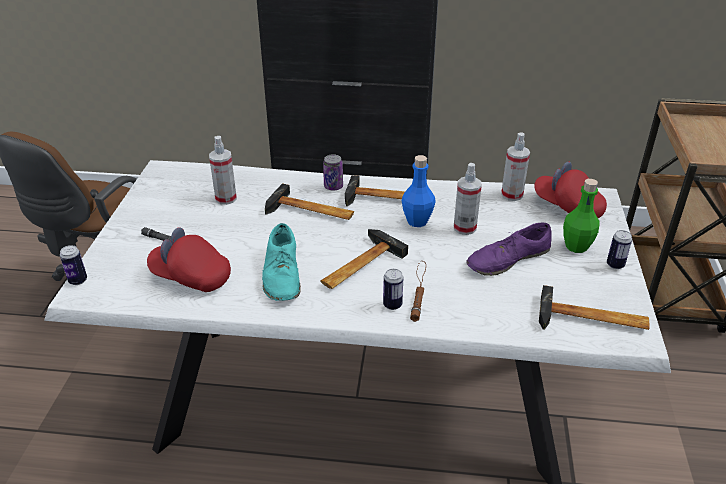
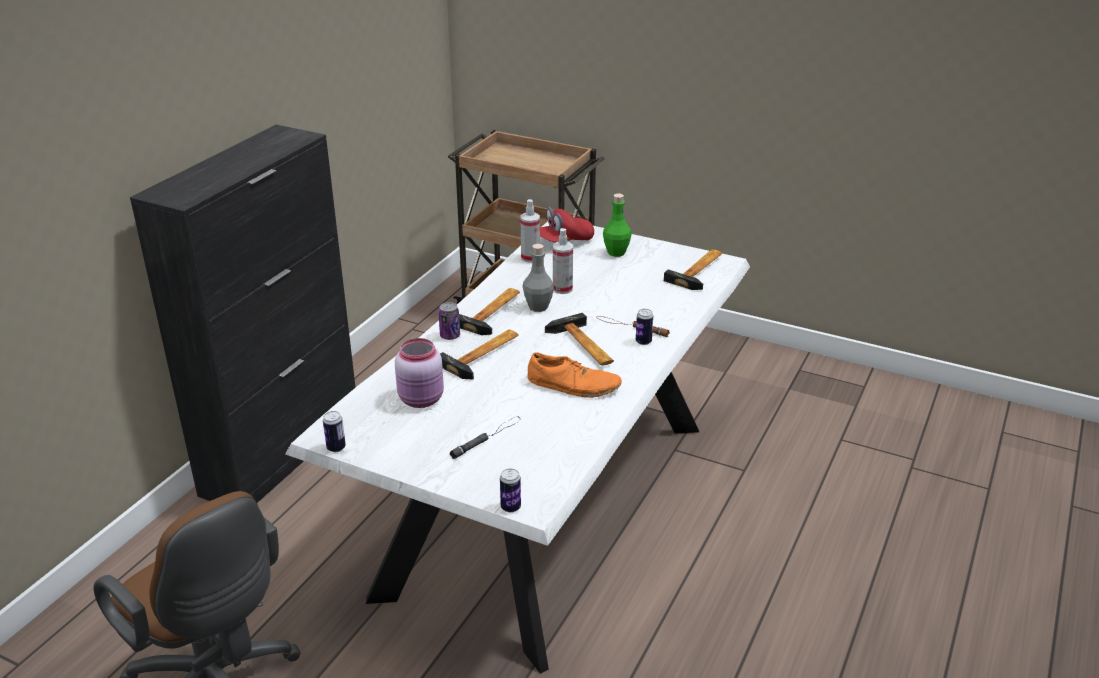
camera: 70 degrees left, 5 degrees down
(191, 277) = (547, 435): red cap -> none
(226, 198) = (422, 400): spray bottle -> pink jar
(282, 274) = (573, 385): turquoise shoe -> orange shoe
(417, 221) = (538, 307): blue bottle -> grey bottle
(507, 259) = (615, 282): purple shoe -> none
(615, 265) = (646, 245): can -> can (336, 448)

